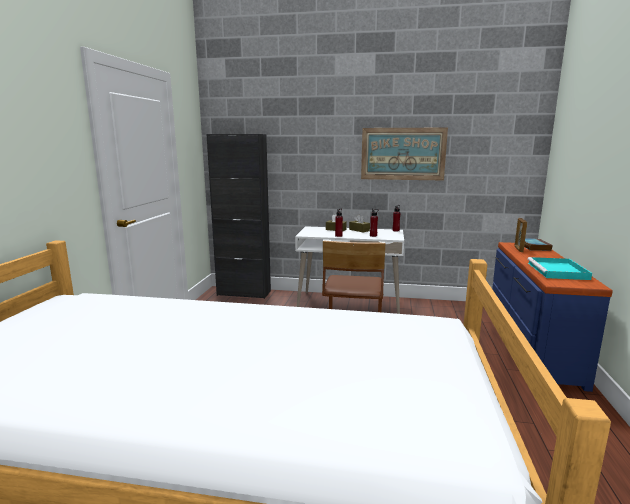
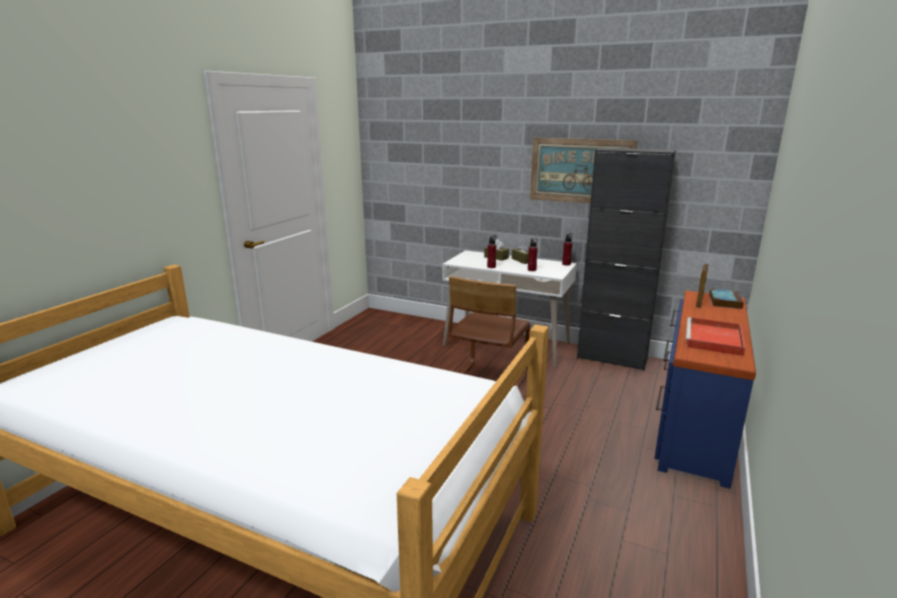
camera: 15 degrees right, 5 degrees up
(244, 293) = (397, 319): black cabinet -> black cabinet (612, 358)
(558, 271) = (714, 340): turquoise tray -> red tray

